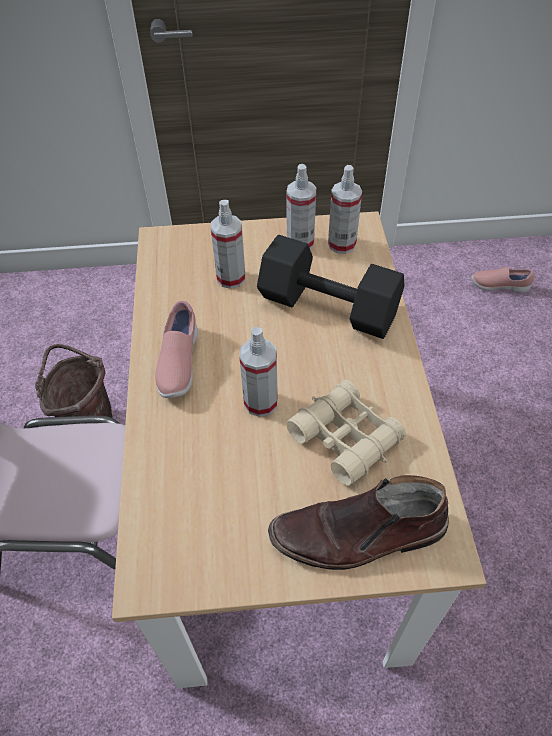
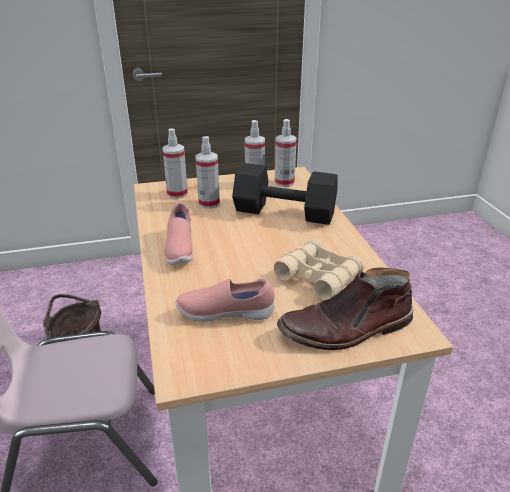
camera: 10 degrees left, 20 degrees down
(260, 402) = (248, 264): spray bottle -> spray bottle (177, 194)
(498, 286) = (387, 248): pink shoe -> pink shoe (225, 313)

